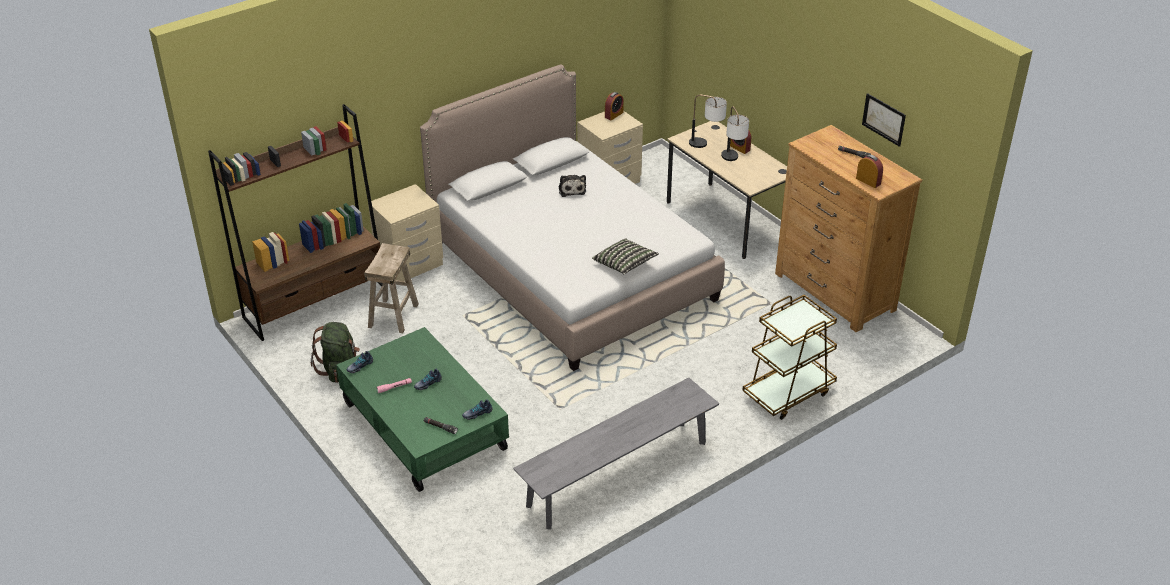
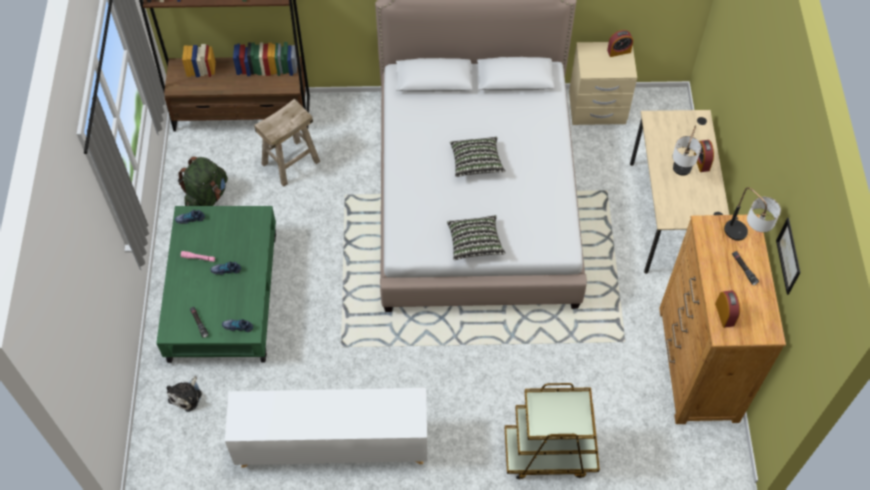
camera: 35 degrees right, 20 degrees up
(410, 264) = (347, 113): beige nightstand -> none
(571, 189) = (504, 124): plush toy -> plush toy (186, 395)
(574, 219) = (476, 163): none -> pillow
(618, 474) = (332, 445): grey bench -> white cabinet
(706, 145) = (672, 140): table lamp -> table lamp (744, 239)

